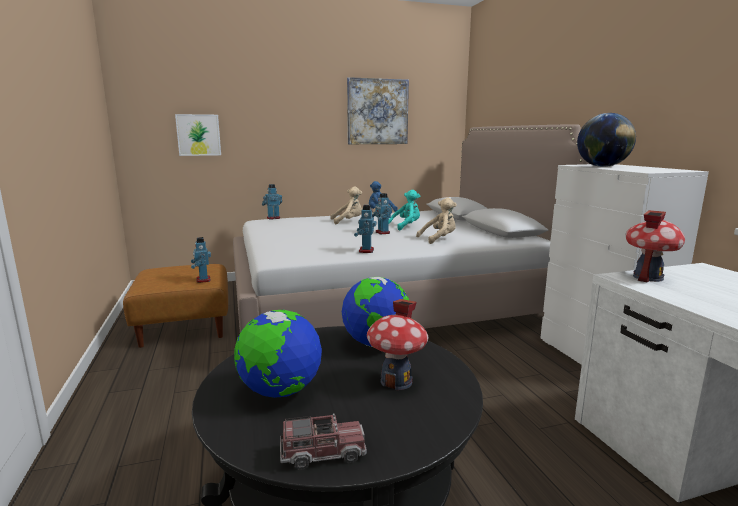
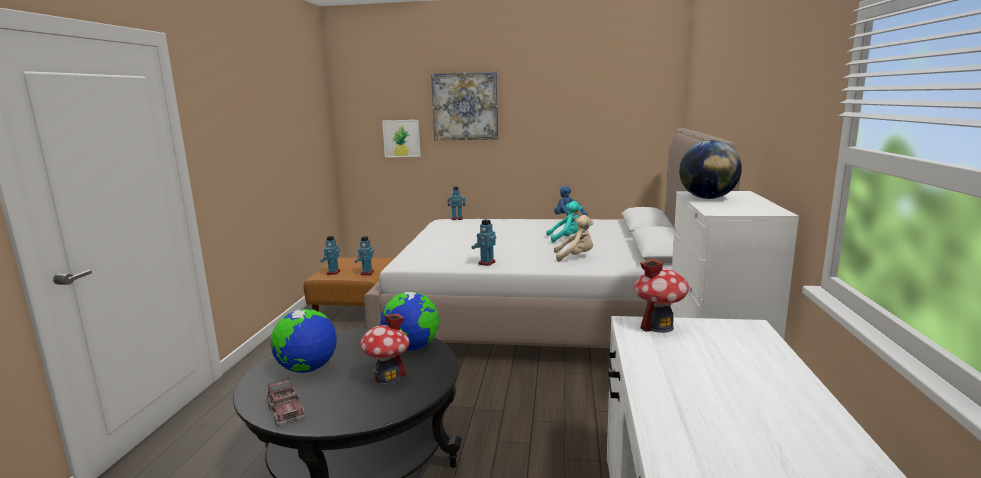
camera: 25 degrees right, 0 degrees up
(322, 453) = (286, 412): toy truck -> toy truck turned 45 degrees clockwise
(348, 221) = (518, 228): beige plush toy -> none
(377, 112) = (576, 111): picture -> picture (465, 106)
(382, 232) = (531, 244): toy robot -> toy robot (333, 272)

